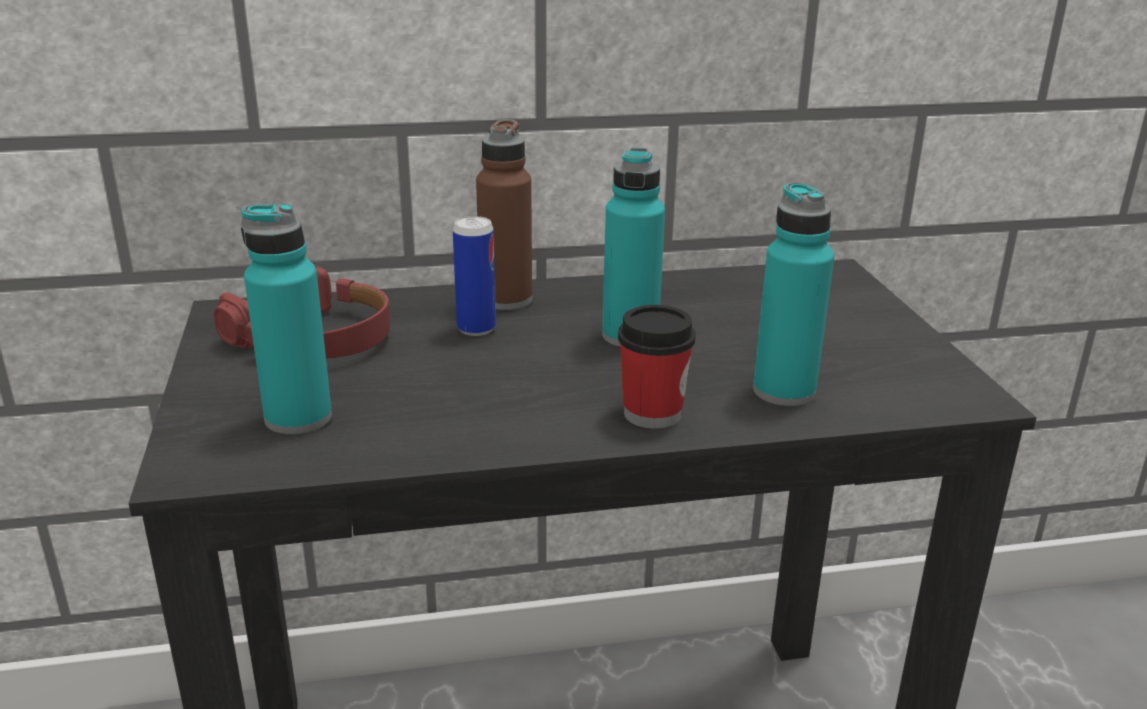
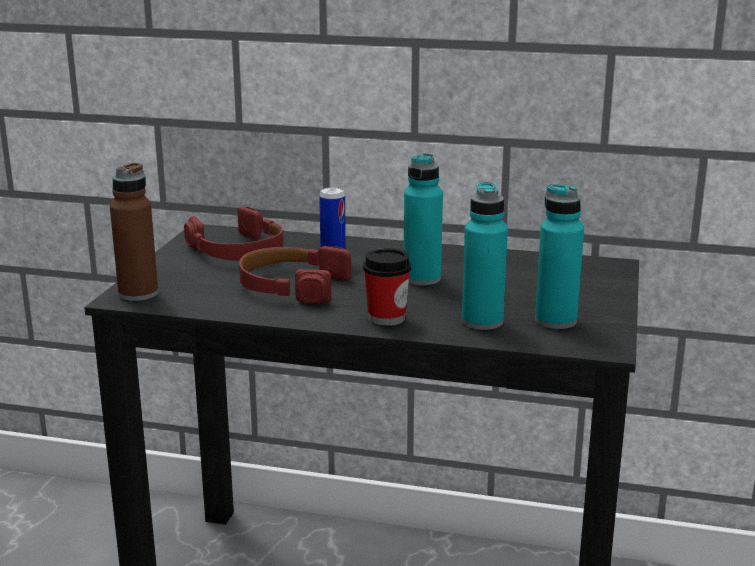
camera: 25 degrees right, 5 degrees down
(298, 418) = (193, 286): turquoise bottle -> turquoise bottle (555, 321)
(457, 385) = (292, 286): none -> red headphones
(506, 299) = (368, 248): brown bottle -> brown bottle (138, 293)

